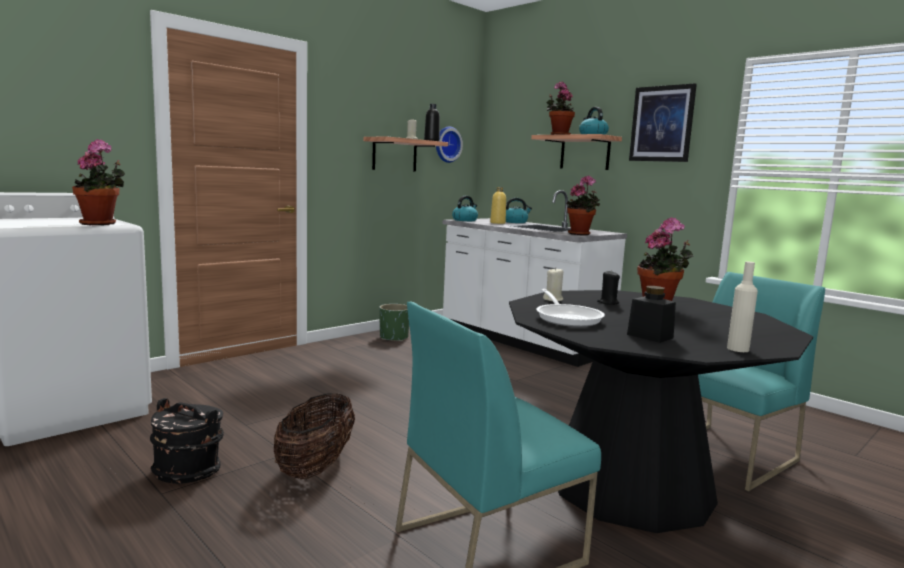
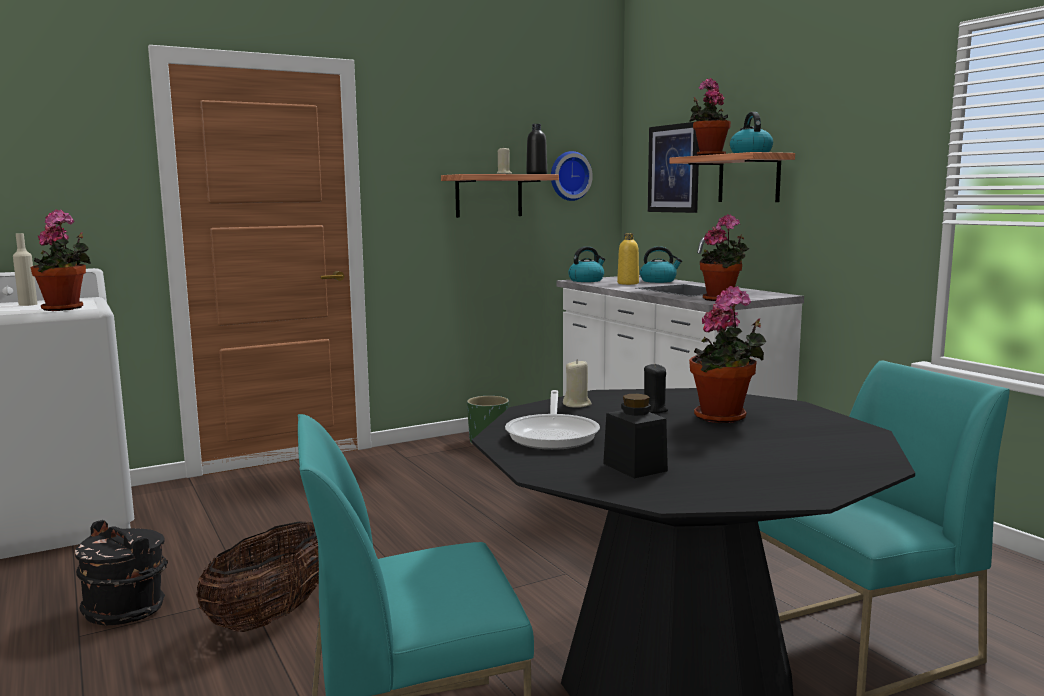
camera: 15 degrees right, 0 degrees up
(662, 124) = (847, 131): picture -> picture (674, 168)
(738, 349) = (744, 492): beige bottle -> beige bottle (28, 304)

